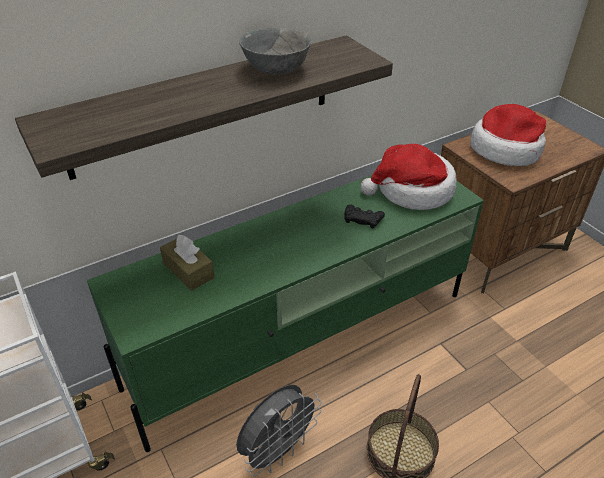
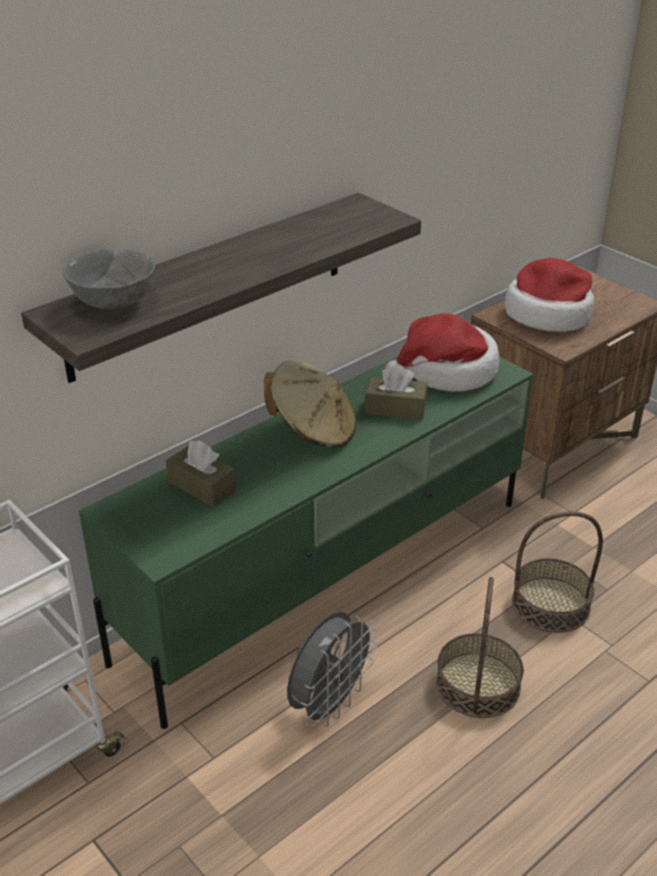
camera: 10 degrees left, 5 degrees down
(276, 69) = (294, 237): grey bowl -> grey bowl (114, 302)
(291, 231) = (313, 430): none -> beige hat
(362, 219) = (395, 408): black game controller -> brown tissue box
(473, 387) = (550, 604): none -> basket

